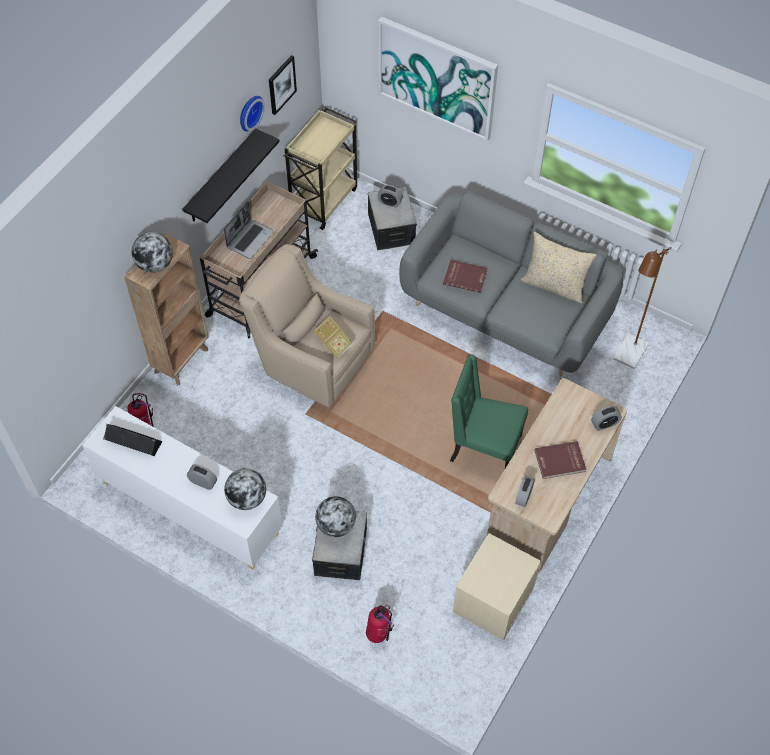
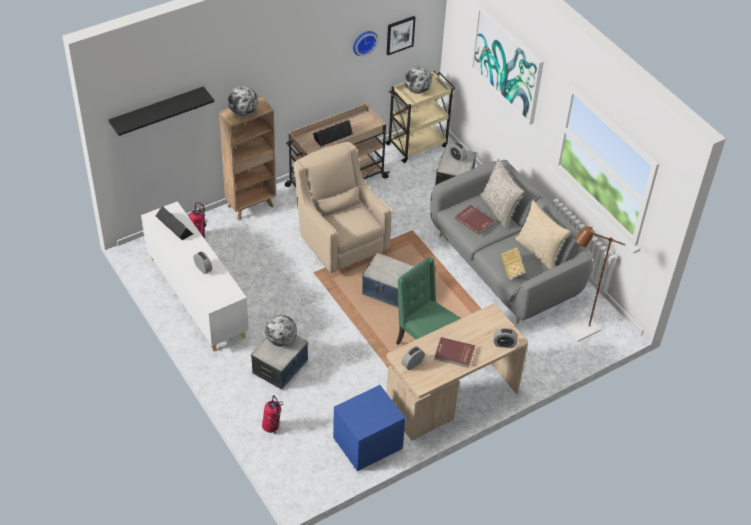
camera: 25 degrees right, 10 degrees down
(221, 177) = (326, 81): black shelf -> black shelf (157, 112)
(247, 498) = (225, 290): globe -> globe (417, 90)
(250, 239) = (332, 135): laptop -> black speaker
(334, 343) = (352, 225): book -> book (512, 269)
(401, 399) = (388, 290): none -> storage box
(482, 251) = (499, 209): none -> grey pillow
(493, 601) = (367, 444): beige nightstand -> blue nightstand

